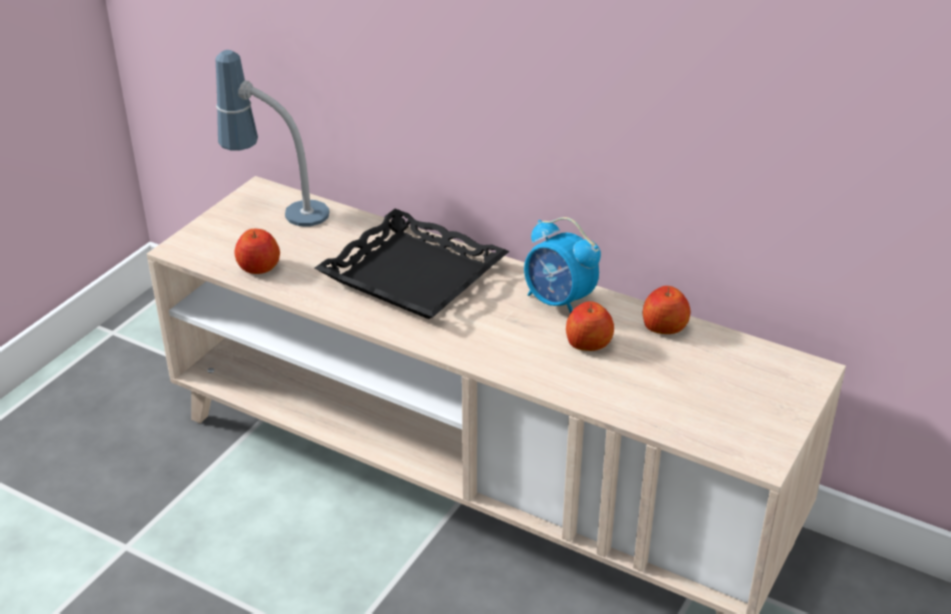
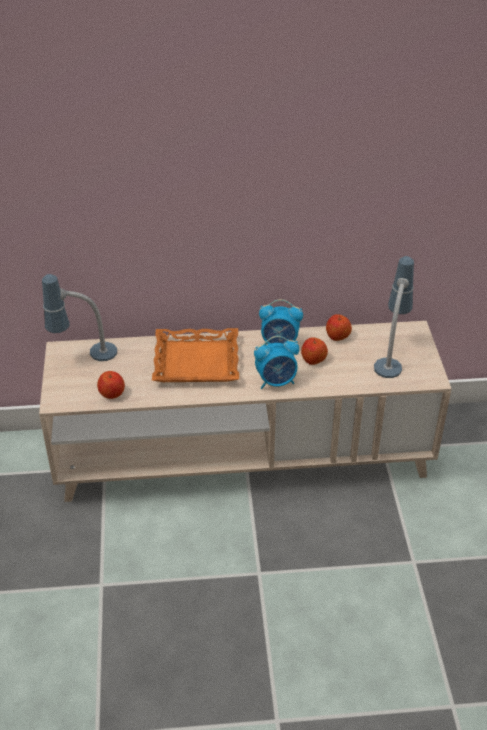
camera: 35 degrees left, 5 degrees up
(414, 274) = (196, 361): black tray -> orange tray
(496, 349) = (276, 382): none -> alarm clock
(723, 392) = (391, 356): none -> table lamp

